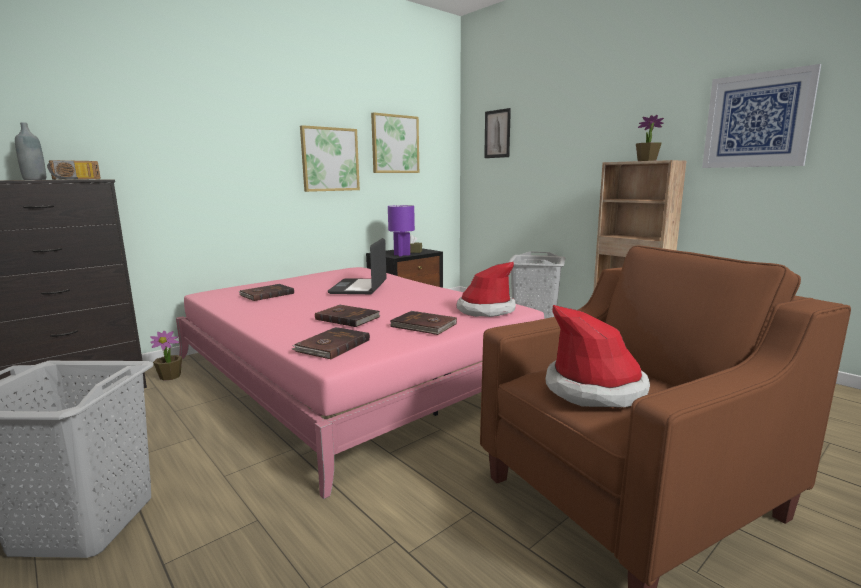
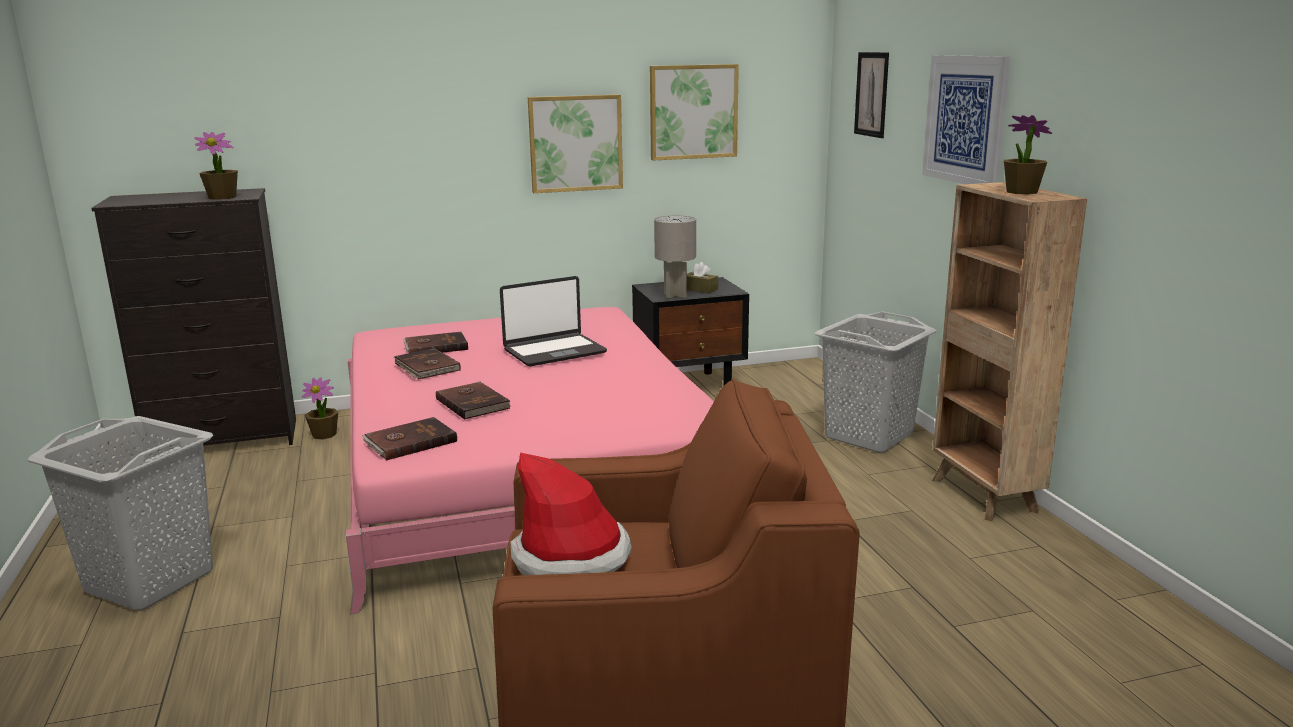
camera: 25 degrees right, 5 degrees up
(35, 179) = (189, 194): grey bottle -> none
(76, 179) = (222, 197): radio -> potted plant
(359, 287) = (554, 351): laptop -> laptop turned 150 degrees counterclockwise
(402, 255) = (675, 295): purple table lamp -> grey table lamp
(423, 326) = (545, 431): brown book -> brown book (426, 367)
(485, 310) = (659, 418): hat -> none
(757, 120) = (1187, 146): picture -> picture (965, 120)

